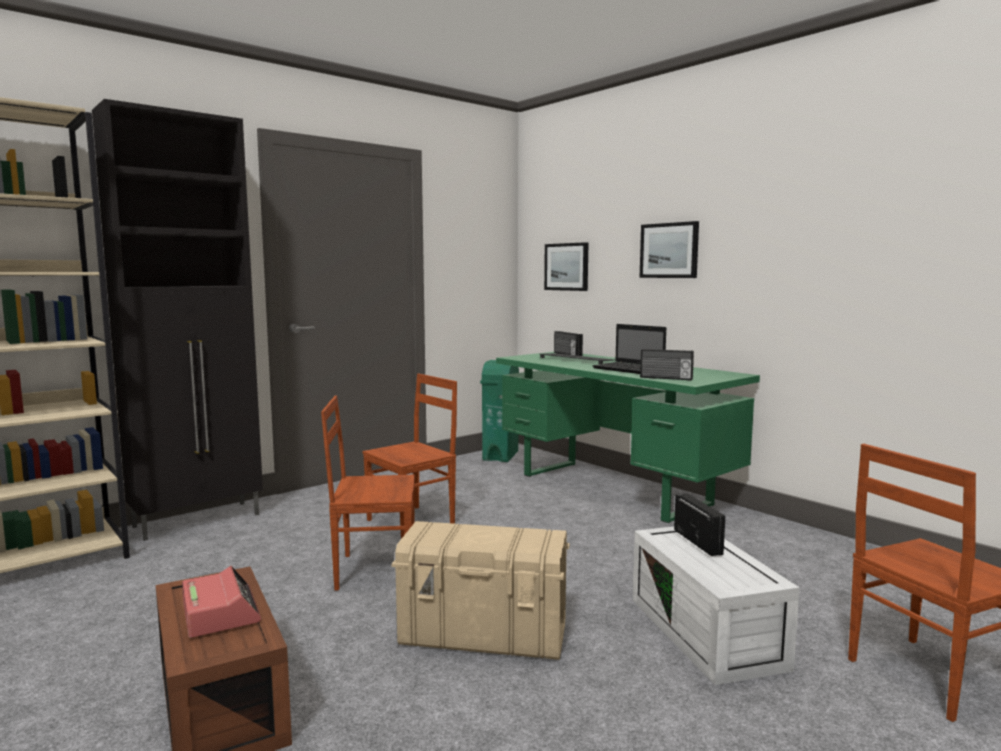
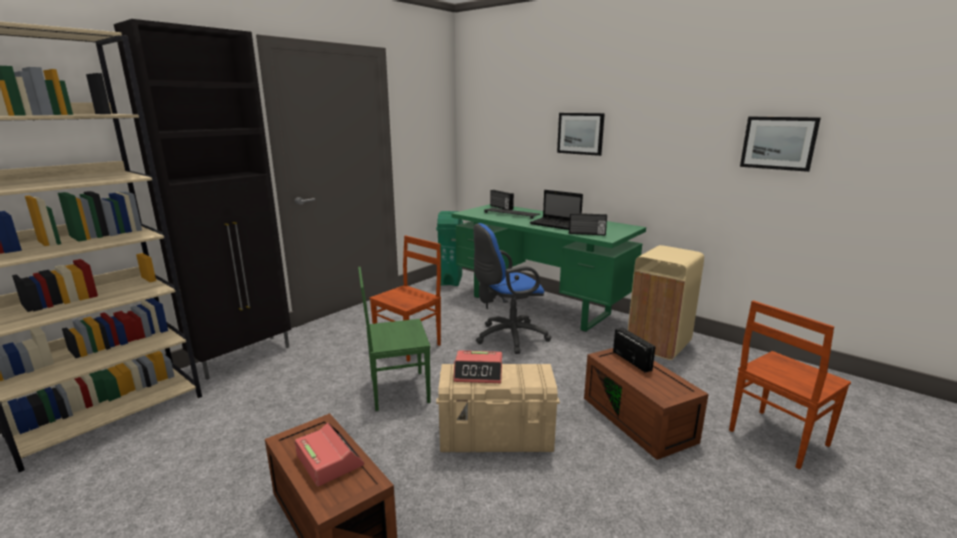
camera: 10 degrees left, 10 degrees up
(375, 570) = (398, 390): brown chair -> green chair
(459, 533) = (478, 373): none -> alarm clock
(551, 522) = (507, 337): none -> blue office chair
(567, 267) = (497, 140): picture -> picture (778, 143)
(708, 633) = (640, 419): white storage box -> brown storage box
(776, 545) = (659, 344): none -> beige trash can

